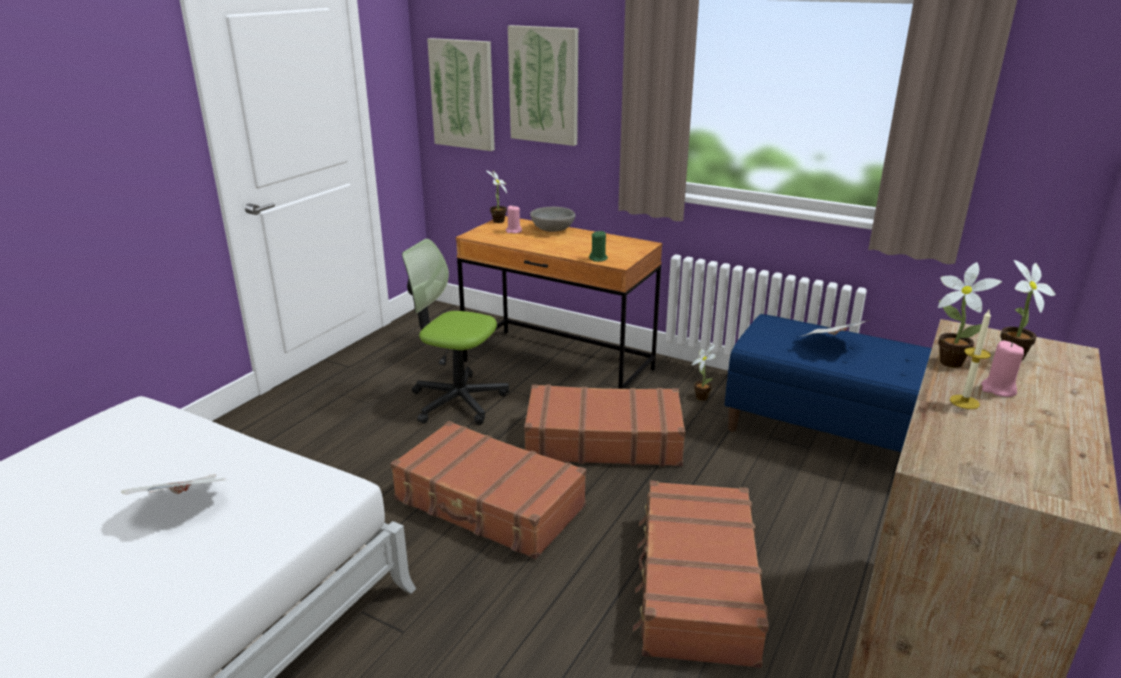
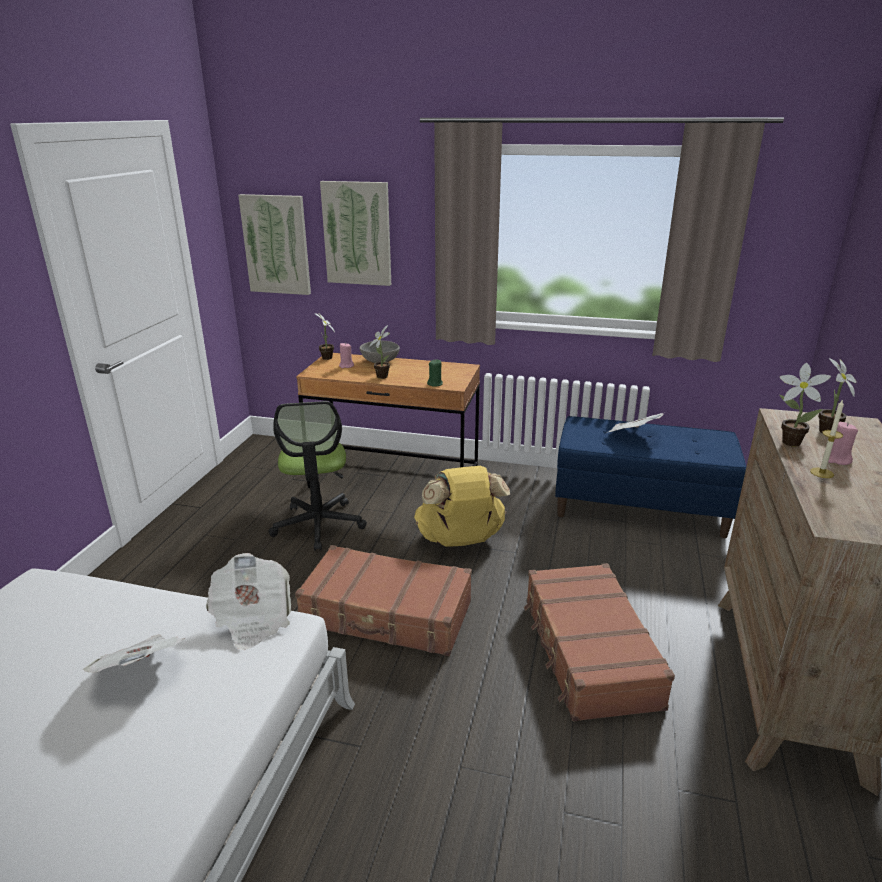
camera: 15 degrees left, 0 degrees up
(309, 475) = (252, 618): none -> newspaper
(458, 401) = (318, 525): office chair -> office chair turned 105 degrees counterclockwise
(603, 440) = (460, 541): brown suitcase -> yellow backpack
(701, 396) = (525, 491): potted plant -> potted plant (382, 376)

